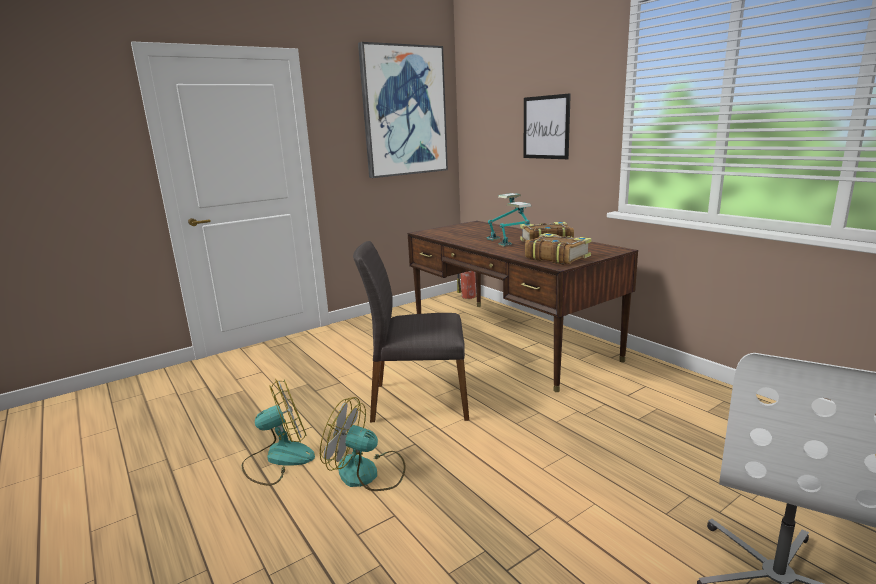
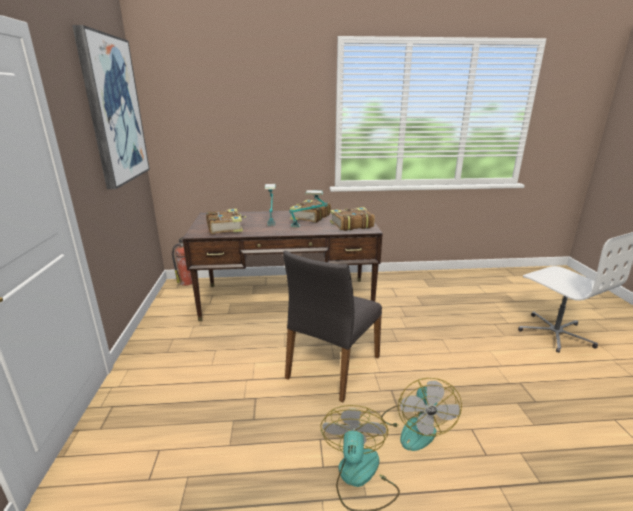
camera: 60 degrees left, 5 degrees up
(367, 473) = (415, 426): fan -> fan turned 45 degrees counterclockwise
(454, 233) = (225, 227): none -> book
(546, 127) = (263, 128): picture -> none

